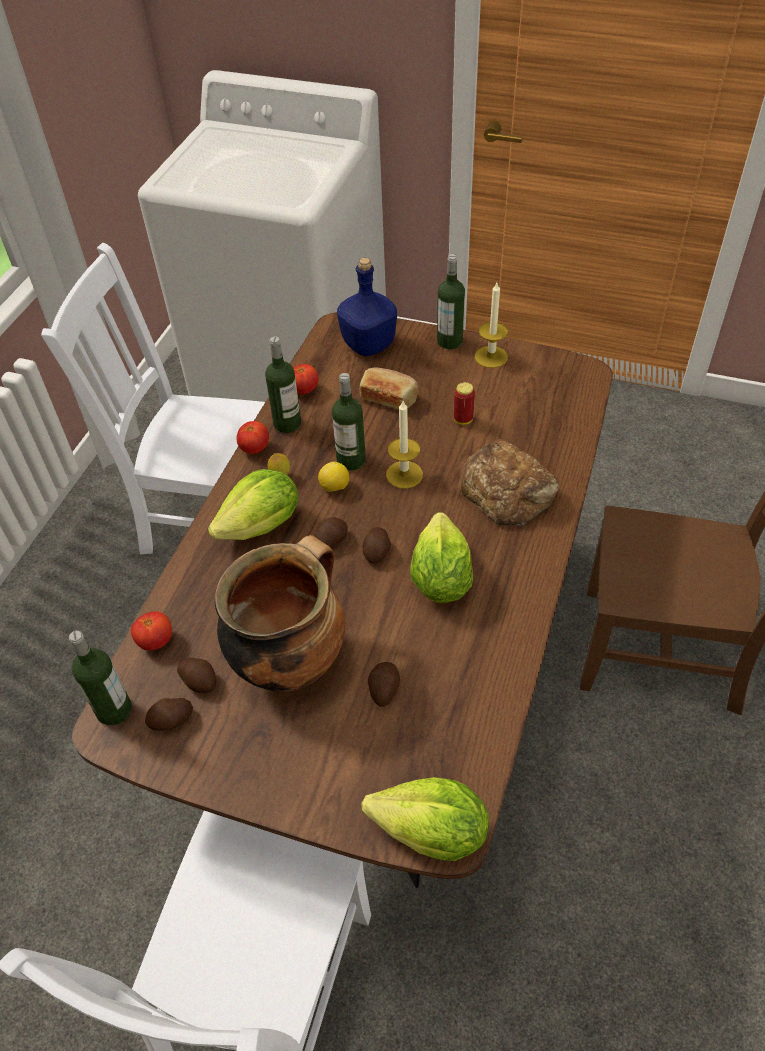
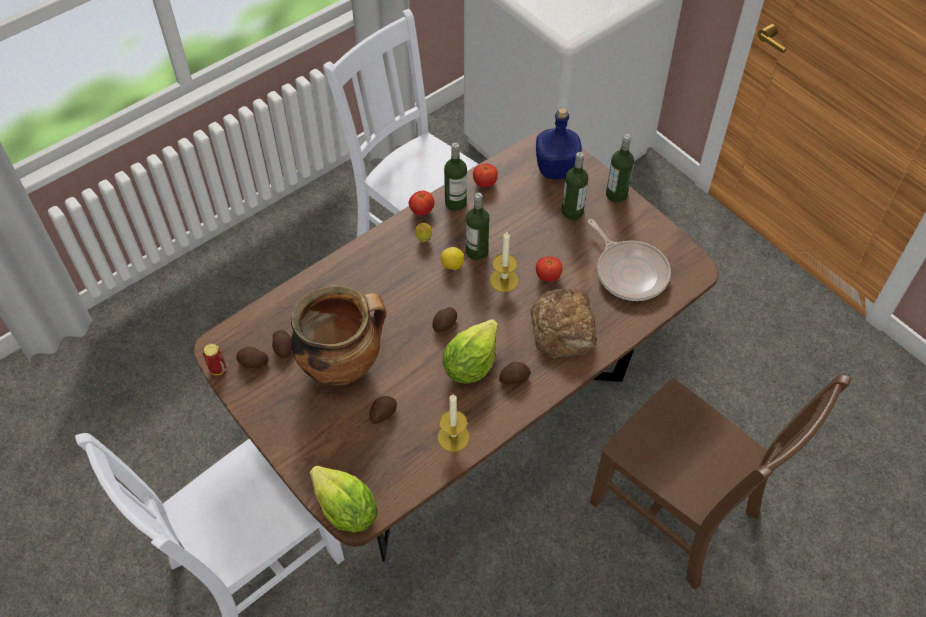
camera: 30 degrees right, 5 degrees up
(114, 710) = (227, 338): bottle -> bottle (572, 212)
(156, 641) = (276, 309): tomato -> tomato (548, 276)
(262, 526) = (388, 268): lettuce -> none
(330, 540) = (422, 301): potato -> potato (514, 377)
(389, 397) = (538, 218): bread -> none
(463, 419) = (576, 260): can -> can (218, 369)
(491, 357) = (636, 222): candle -> candle (453, 437)
(525, 404) = (629, 272): none -> frying pan

